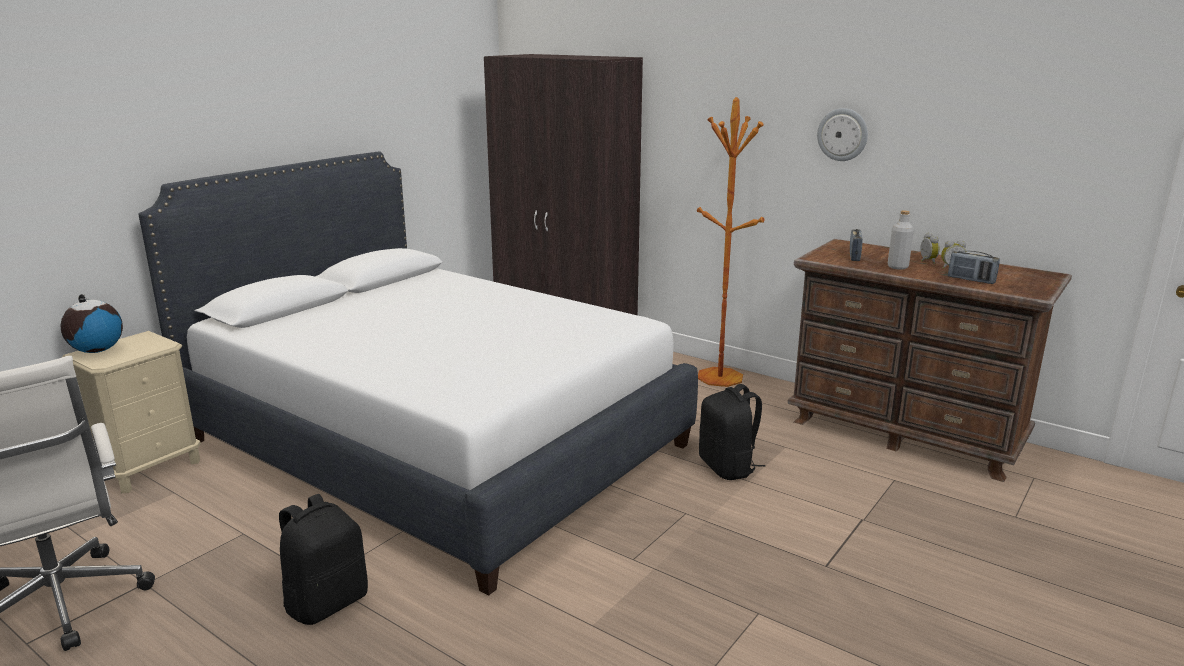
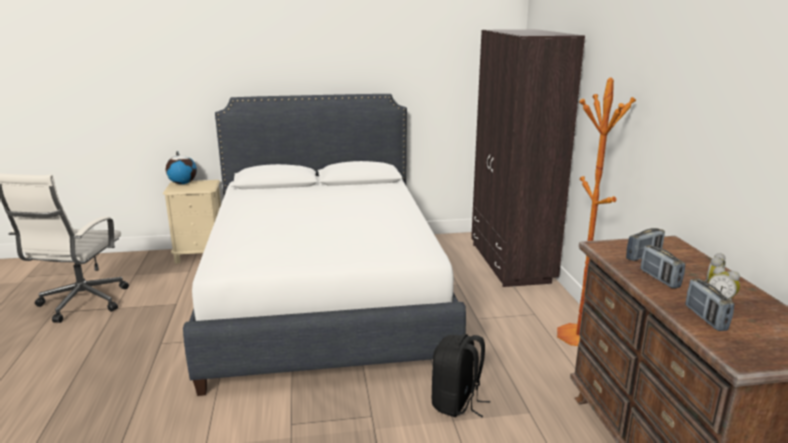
camera: 45 degrees right, 0 degrees up
(327, 602) = (144, 355): black backpack -> none
(842, 134) = (696, 127): wall clock -> none
(897, 267) = (659, 279): grey bottle -> radio

